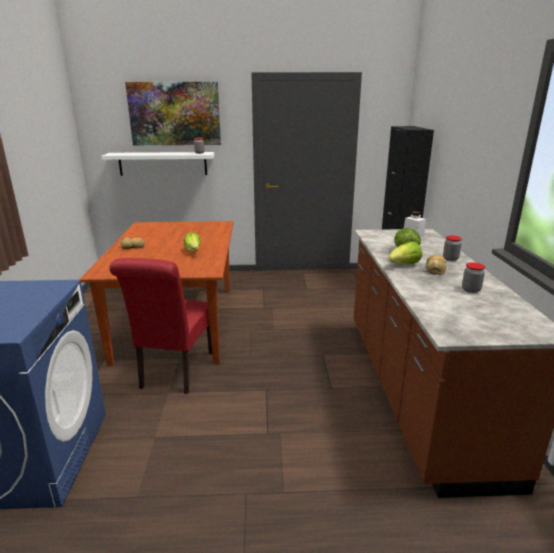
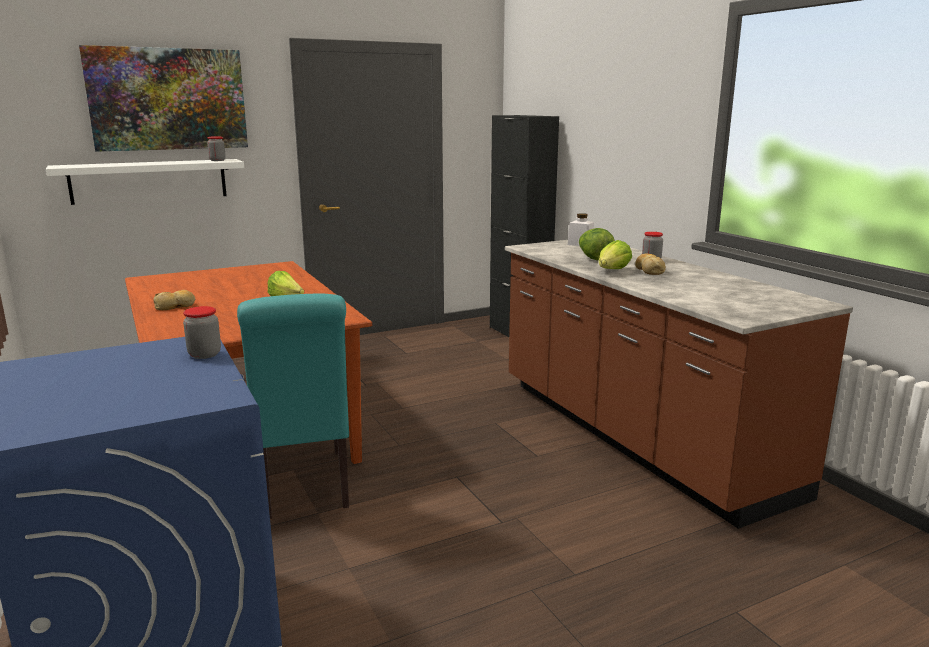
camera: 25 degrees left, 5 degrees down
(175, 372) = (304, 487): red chair -> turquoise chair
(471, 290) = (709, 282): jar -> jar (204, 354)

